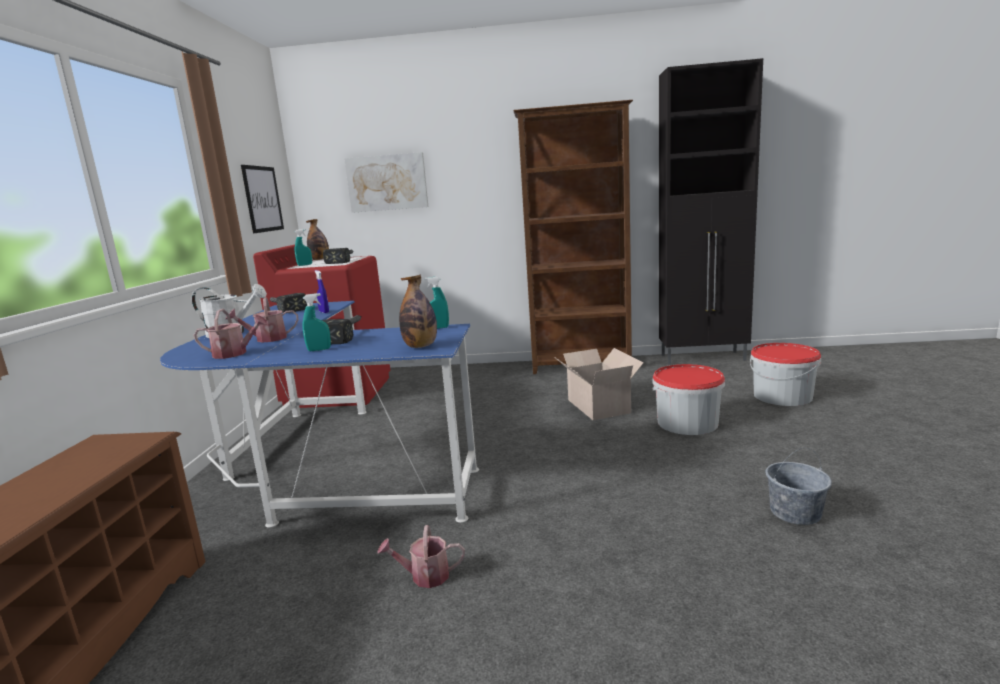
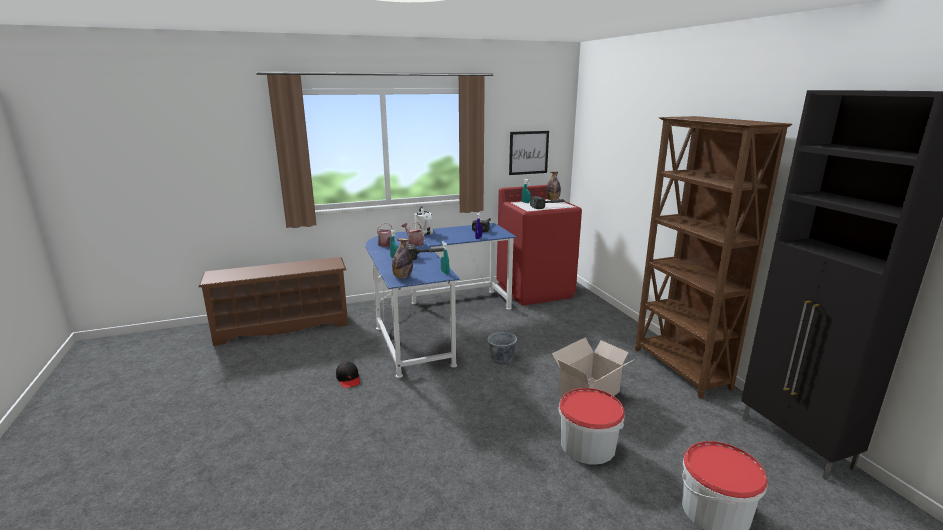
camera: 65 degrees right, 5 degrees up
(387, 183) = (614, 153): picture -> none
(425, 576) = (348, 379): watering can -> black cap
(795, 512) = (453, 510): grey bucket -> grey bucket (502, 357)

